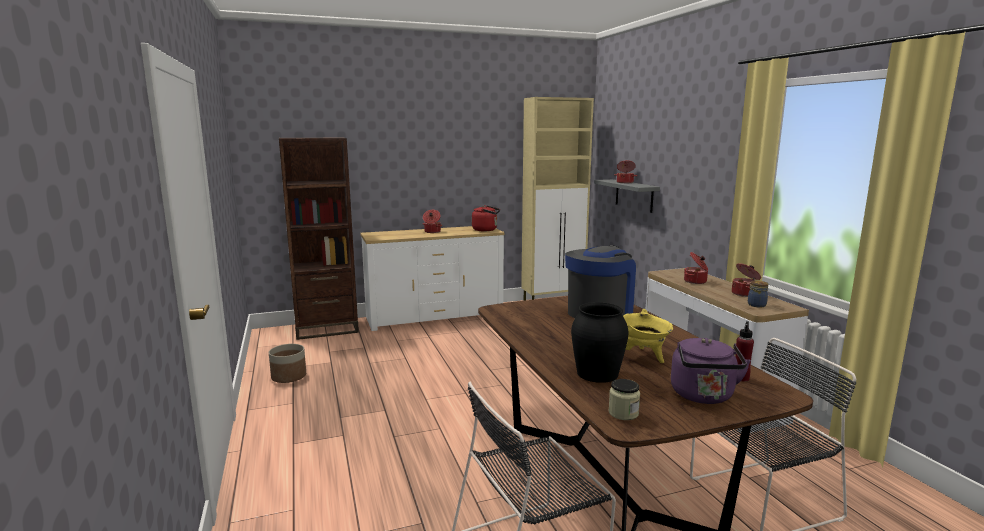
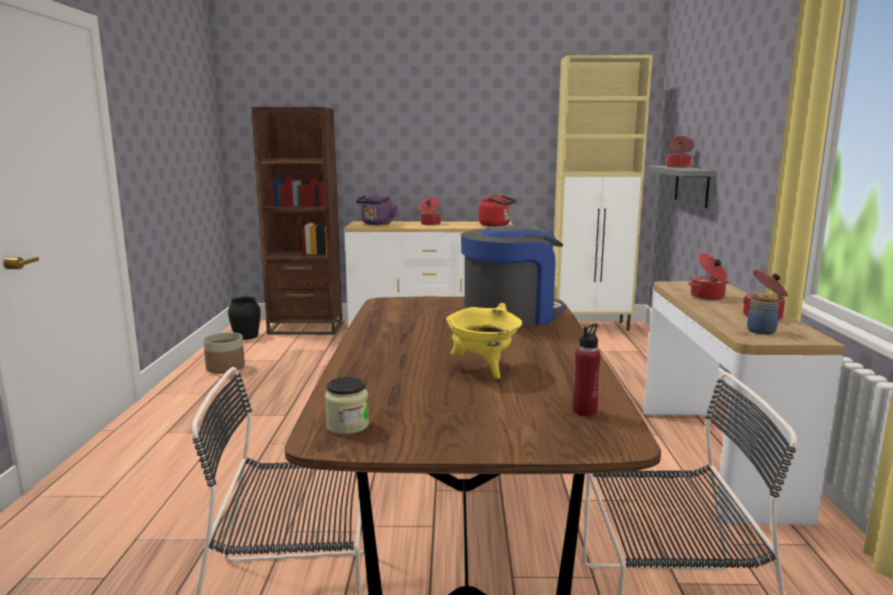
camera: 20 degrees right, 0 degrees up
(598, 373) = (392, 379): black vase -> black vase (246, 336)
(703, 396) = (490, 424): purple kettle -> purple kettle (376, 224)

